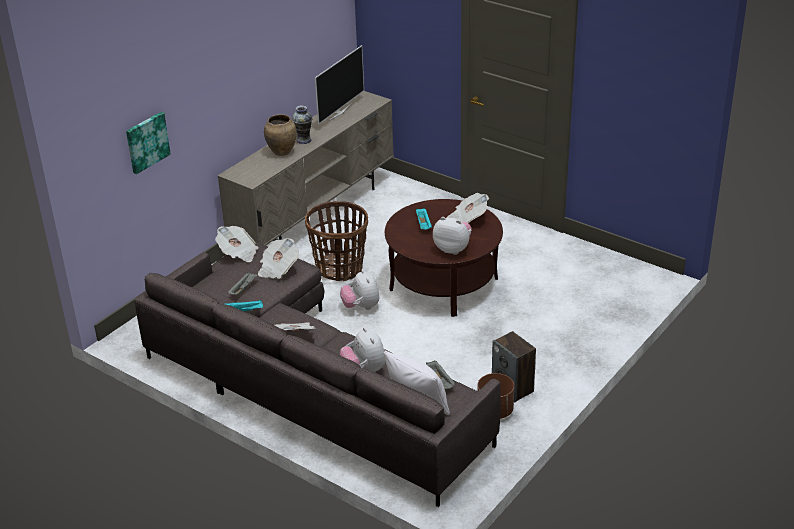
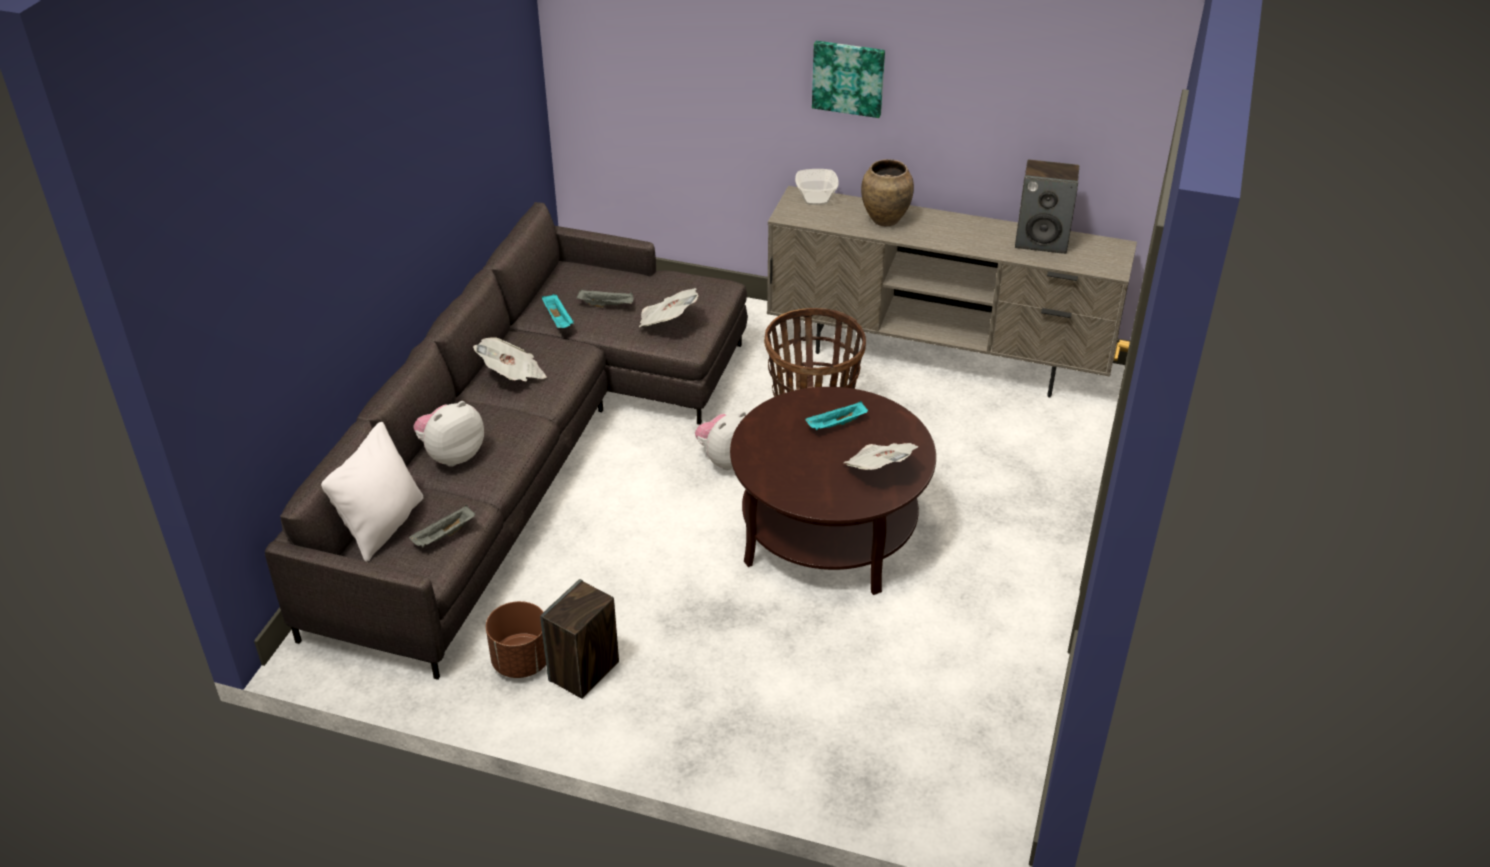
camera: 70 degrees right, 5 degrees up
(146, 142) = (677, 65): picture -> picture (848, 77)
(238, 253) = (692, 280): newspaper -> none
(240, 168) = (816, 198): none -> bowl
(304, 140) = (932, 230): vase -> none
(339, 112) = (1042, 241): television -> speaker
(453, 249) = (780, 471): plush toy -> none

